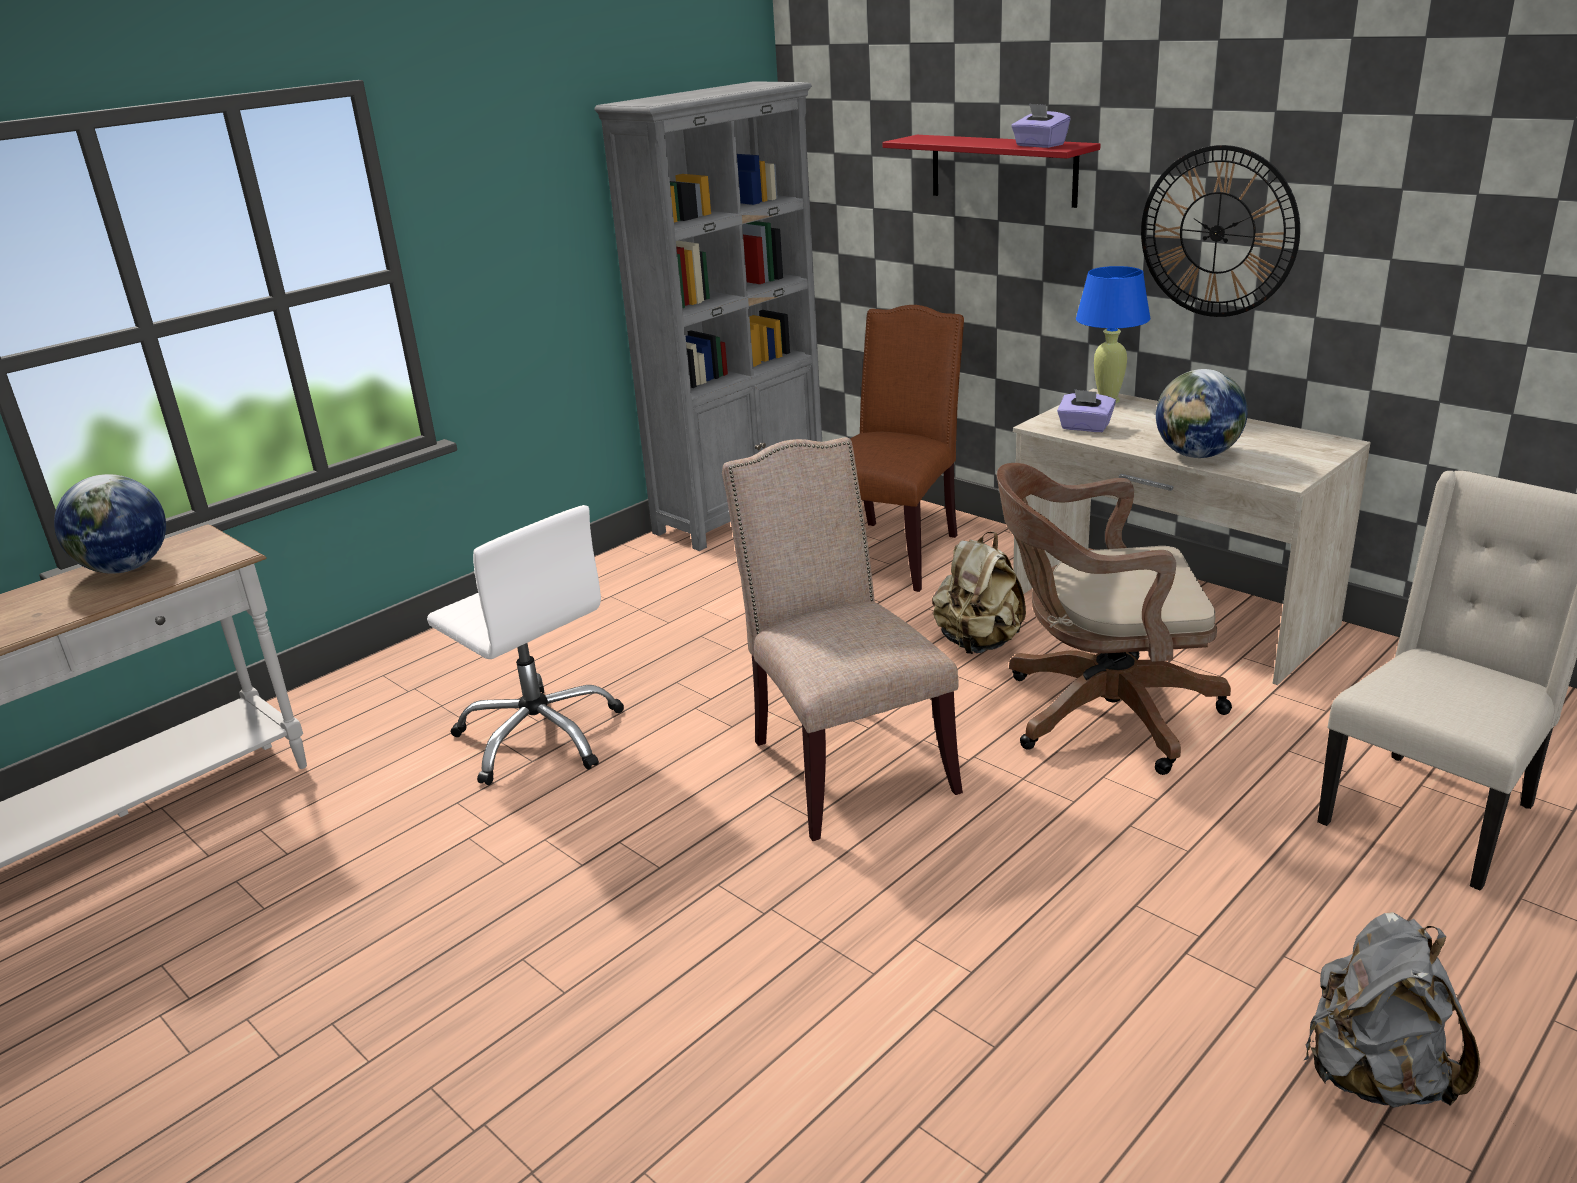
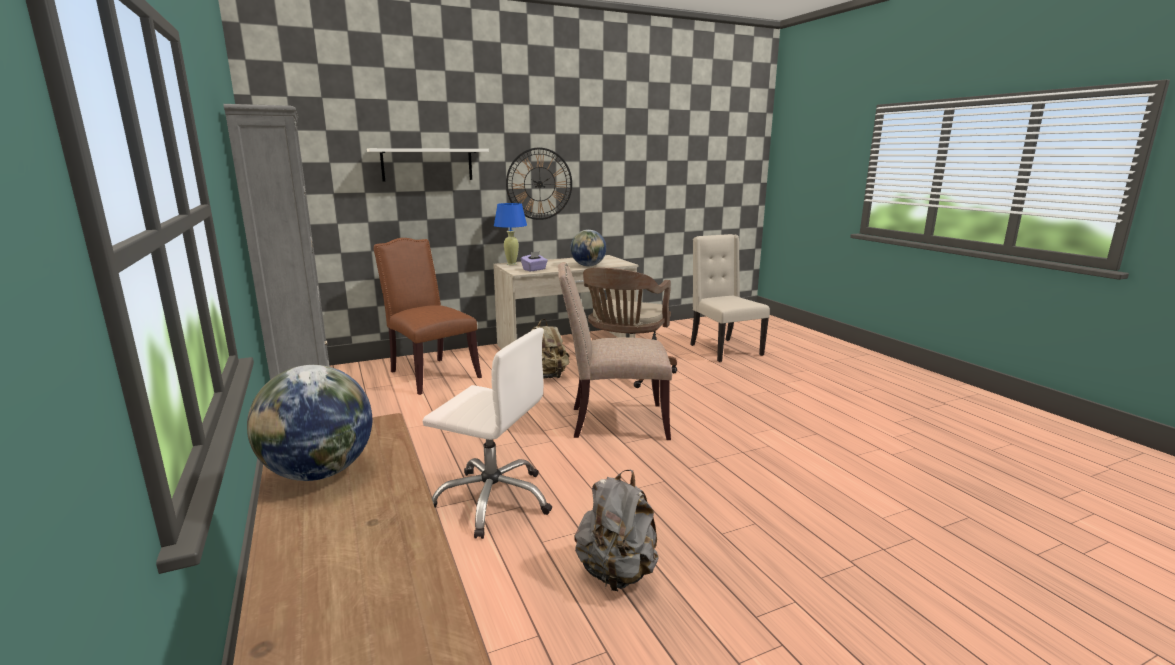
camera: 70 degrees left, 10 degrees down
(540, 736) = (493, 500): white office chair -> white office chair turned 45 degrees clockwise
(1003, 170) = (427, 164): red shelf -> white shelf
(1039, 145) = (463, 148): purple tissue box -> none
(1375, 1075) = (839, 387): grey backpack -> grey backpack (617, 573)

